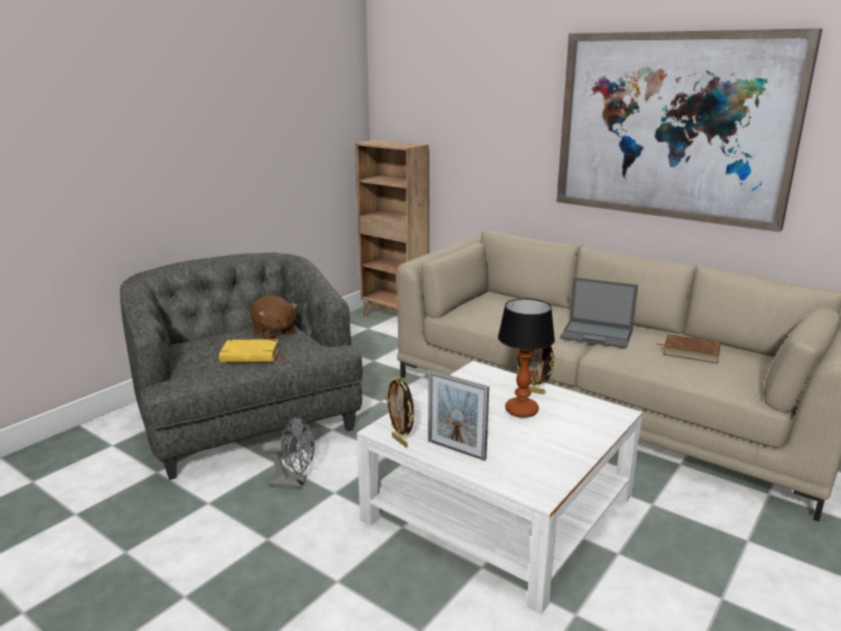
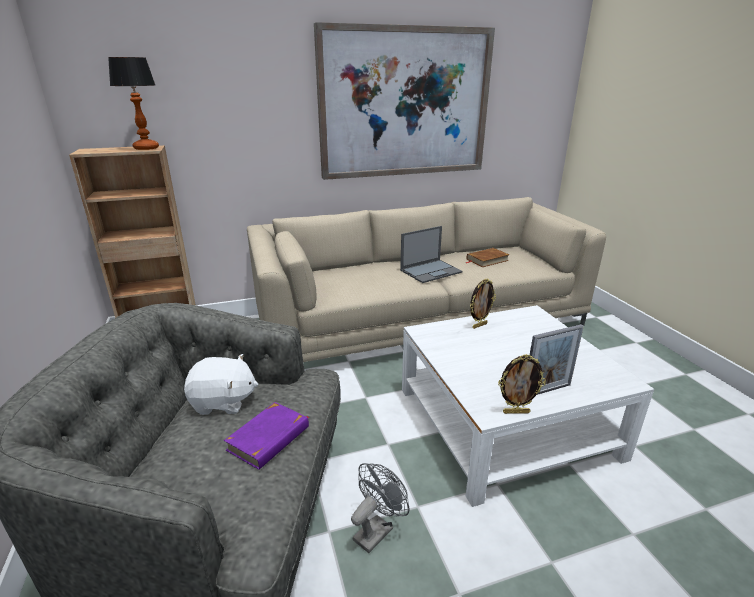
camera: 55 degrees left, 5 degrees up
(250, 355) = (269, 438): yellow book -> purple book
(274, 332) = (223, 402): brown plush toy -> white plush toy
(522, 411) = (505, 341): table lamp -> table lamp (147, 148)

